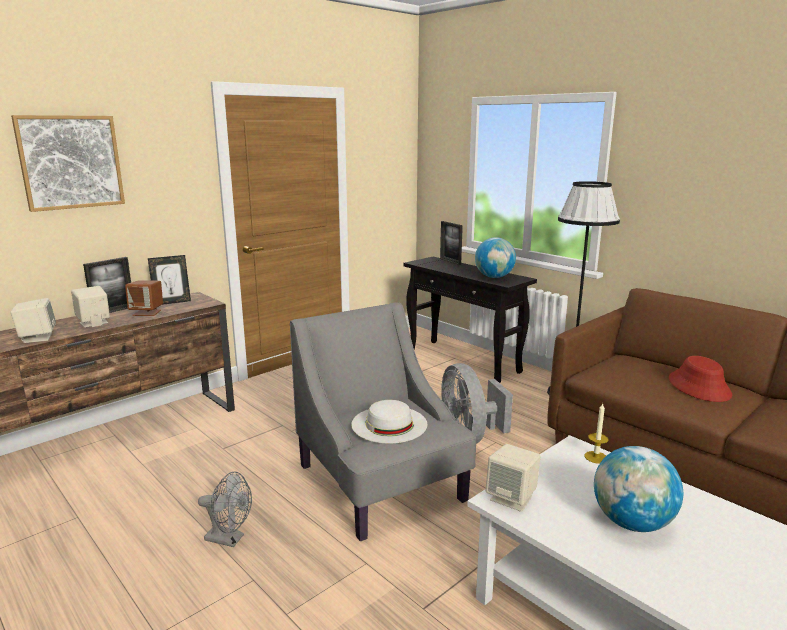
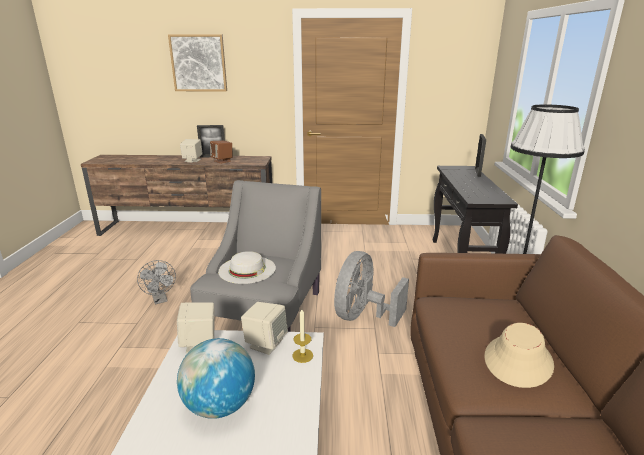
camera: 45 degrees right, 5 degrees up
(37, 337) = (160, 161): beige speaker -> beige speaker (265, 343)
(172, 302) = (245, 158): picture frame -> none
(494, 277) = (480, 193): globe -> none
(699, 387) = (518, 361): red hat -> beige hat

